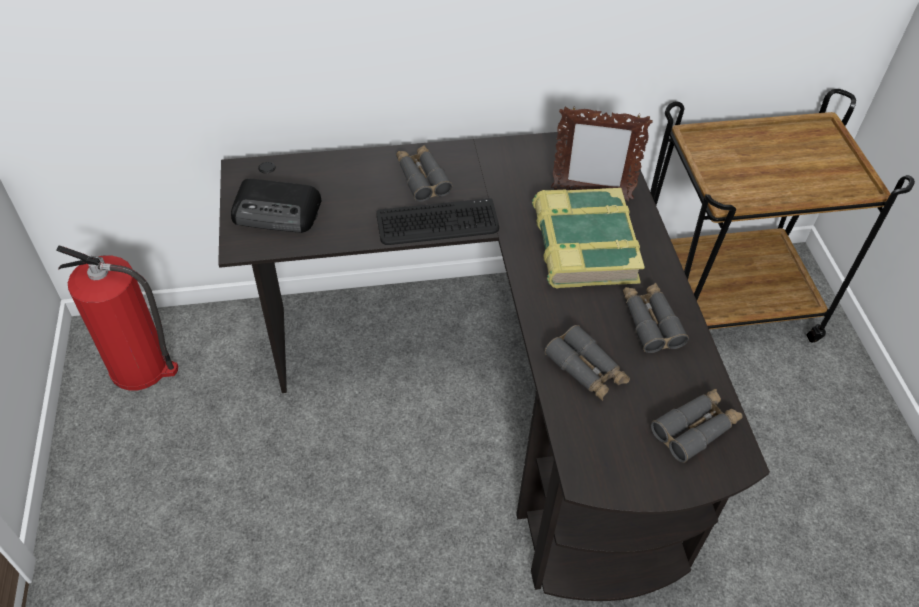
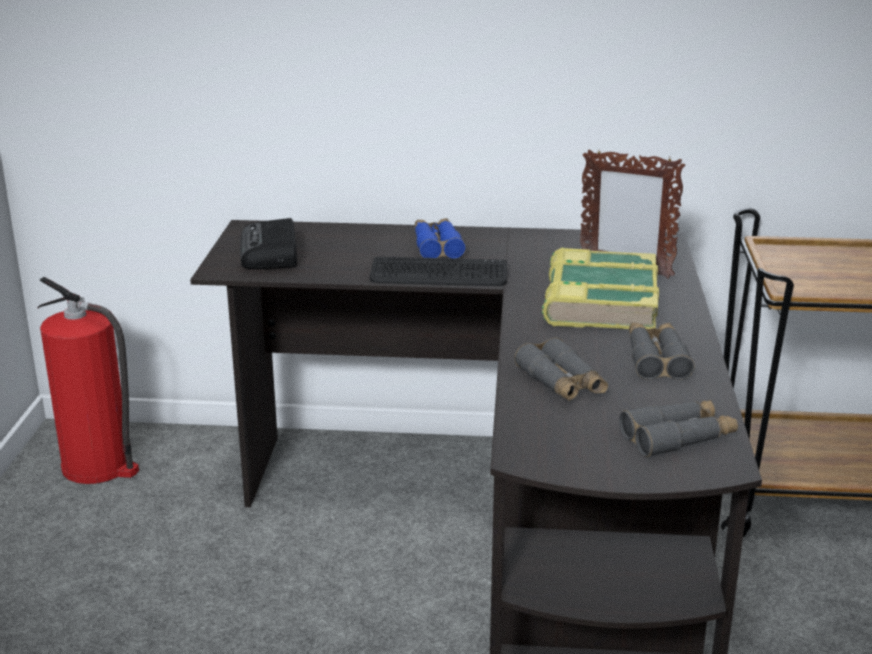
camera: 15 degrees right, 25 degrees down
(278, 212) = (270, 254): radio -> radio turned 60 degrees clockwise
(422, 178) = (437, 246): grey binoculars -> blue binoculars

